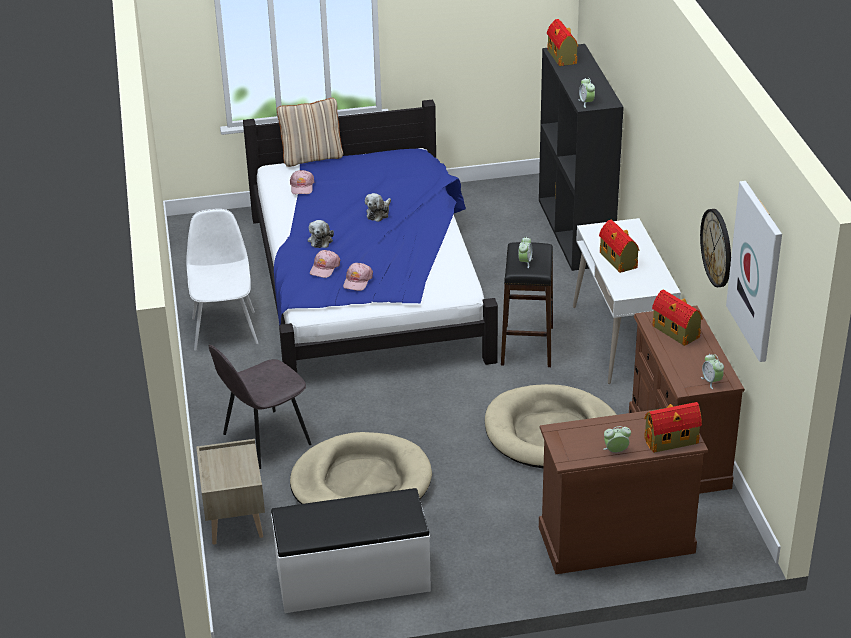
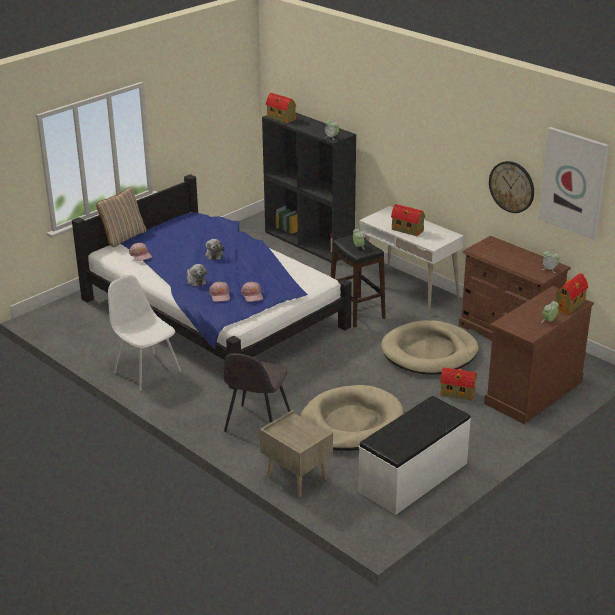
camera: 35 degrees left, 5 degrees down
(676, 332) = (498, 252): toy house -> toy house (458, 394)

